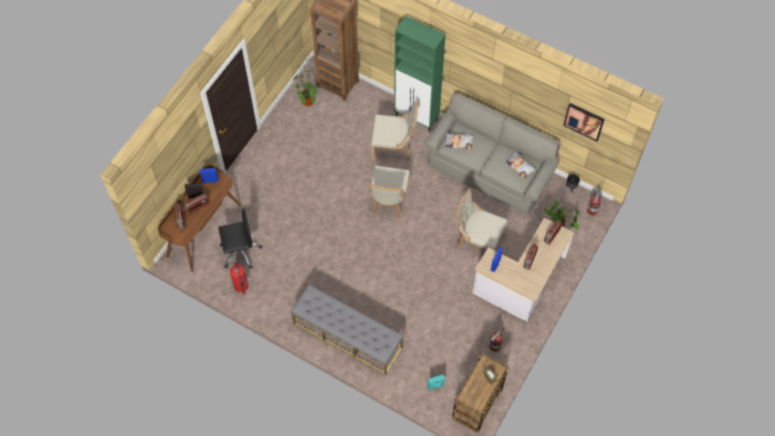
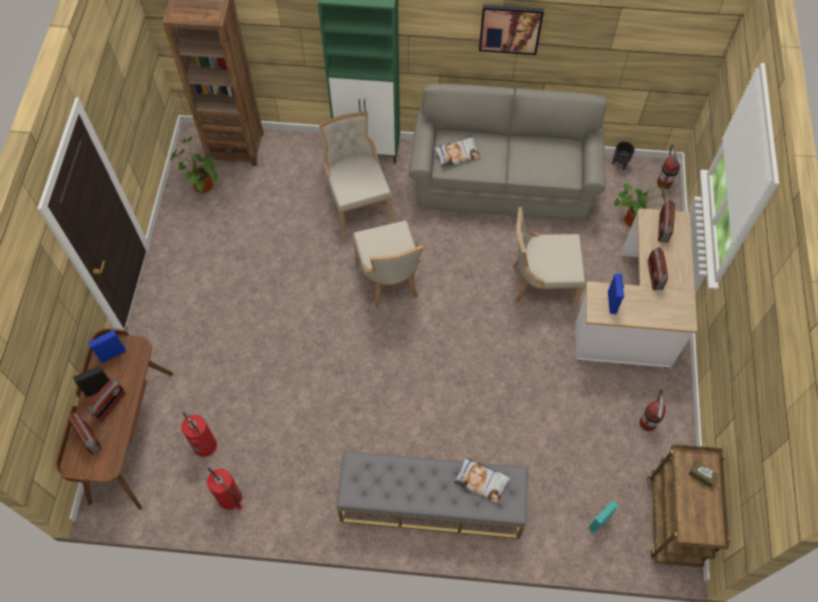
camera: 25 degrees left, 0 degrees up
(240, 251) = (204, 444): black office chair -> fire extinguisher
(394, 147) = (358, 202): beige chair -> beige chair turned 90 degrees counterclockwise
(520, 166) = (558, 155): pillow -> pillow (481, 481)
(584, 121) = (644, 44): picture -> picture (510, 28)

